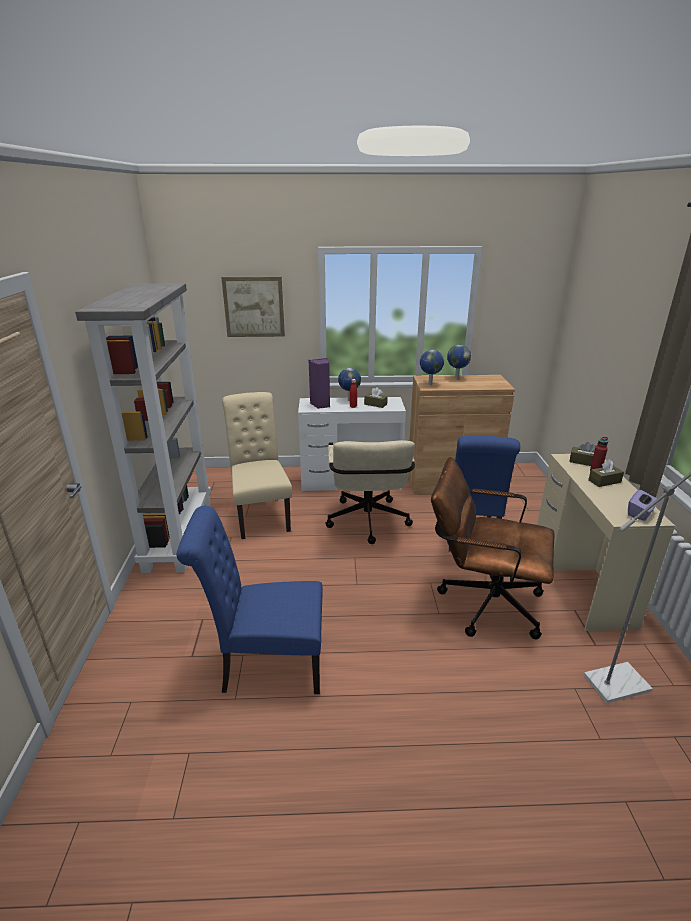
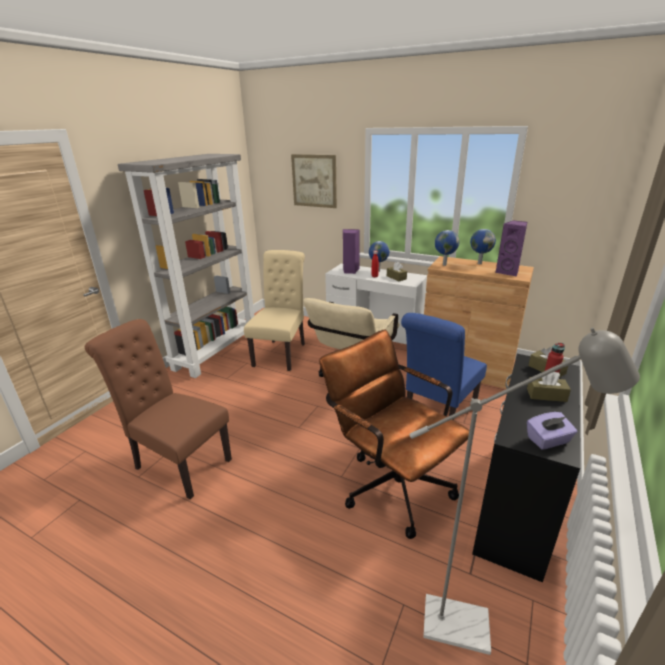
camera: 30 degrees right, 0 degrees up
(266, 666) = (178, 462): blue chair -> brown chair
(489, 383) = (508, 272): none -> purple speaker
(581, 582) = (517, 504): beige desk -> black desk

